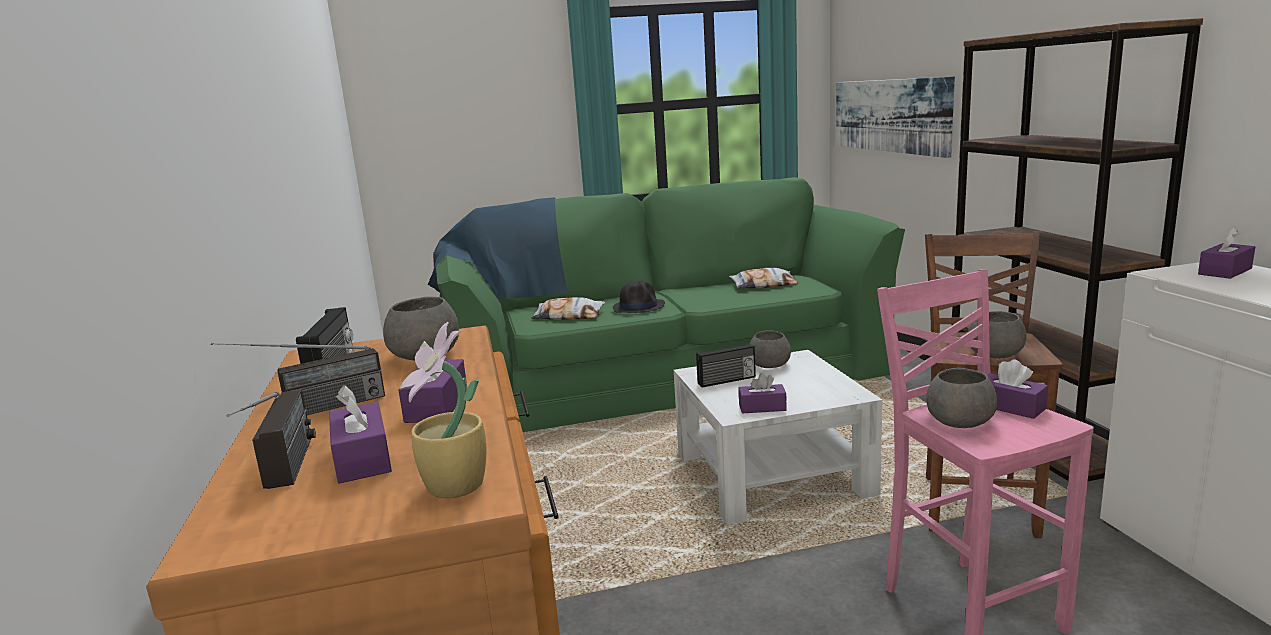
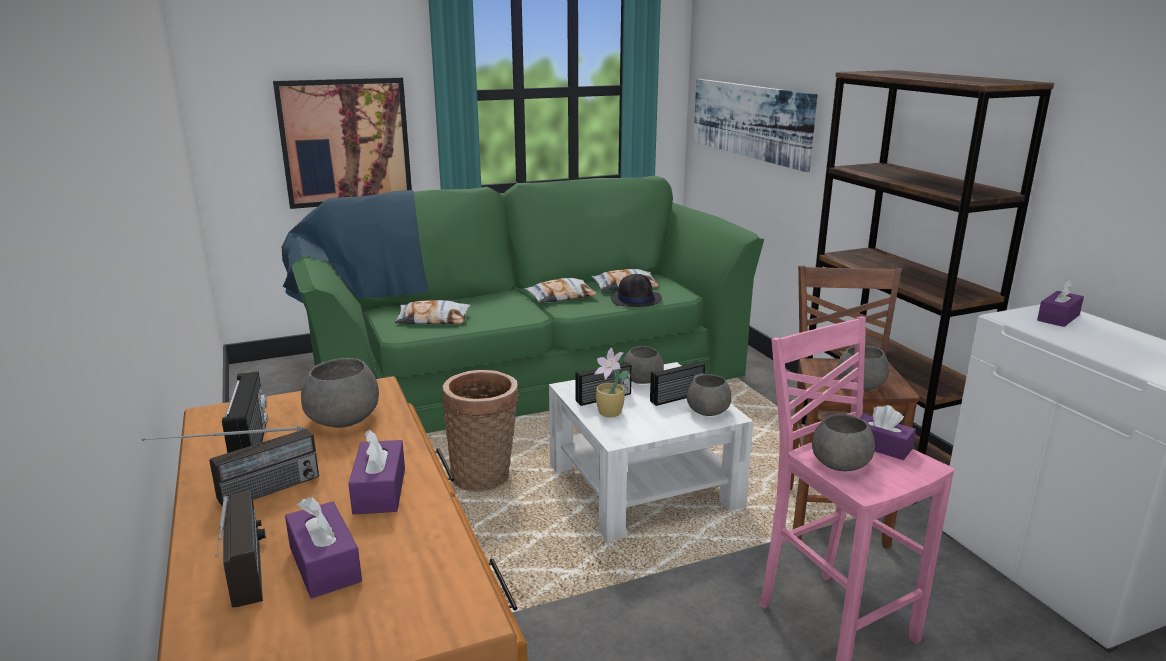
camera: 10 degrees left, 5 degrees up
(455, 488) = (435, 602): potted plant -> potted plant (610, 413)
(495, 158) = (345, 142): none -> picture
(611, 464) = (484, 476): none -> basket
(639, 307) = (505, 310): black hat -> black hat (636, 299)
(697, 295) = (561, 296): none -> pillow
(762, 407) = (642, 430): purple tissue box -> none
(803, 380) = (677, 398): none -> radio
(834, 391) = (707, 411): none -> grey bowl

